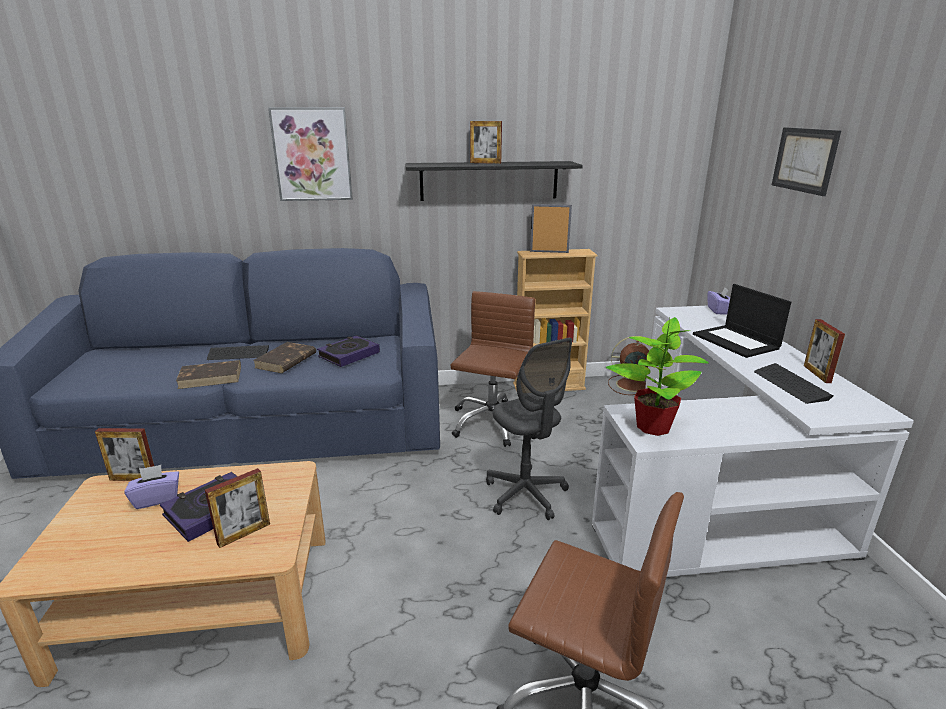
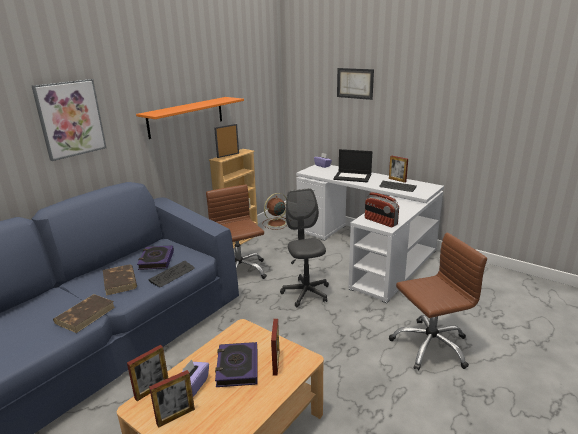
camera: 45 degrees left, 0 degrees up
(238, 354) = (71, 294): keyboard -> keyboard (172, 274)
(485, 163) = (188, 105): picture frame -> picture frame (176, 416)
(489, 180) = (186, 117): black shelf -> orange shelf
(525, 494) = (306, 293): grey office chair -> grey office chair turned 120 degrees counterclockwise
(653, 426) = (380, 222): potted plant -> radio

